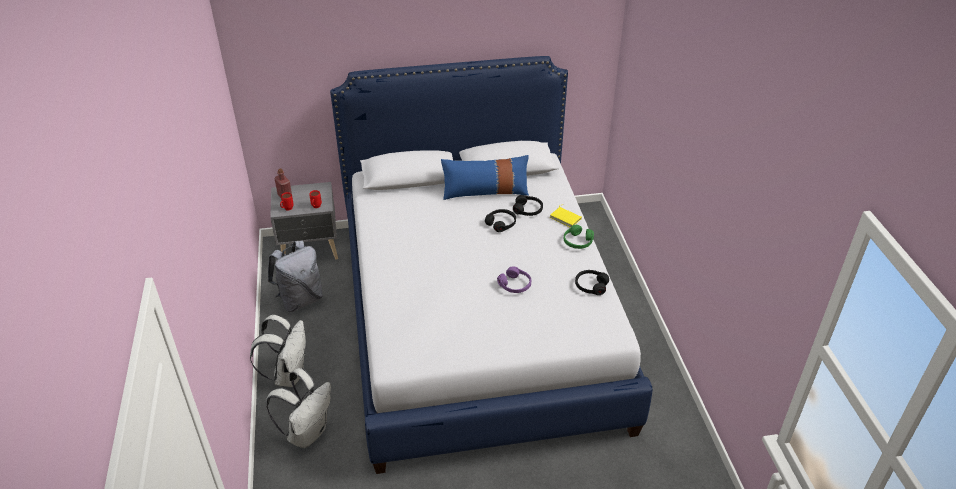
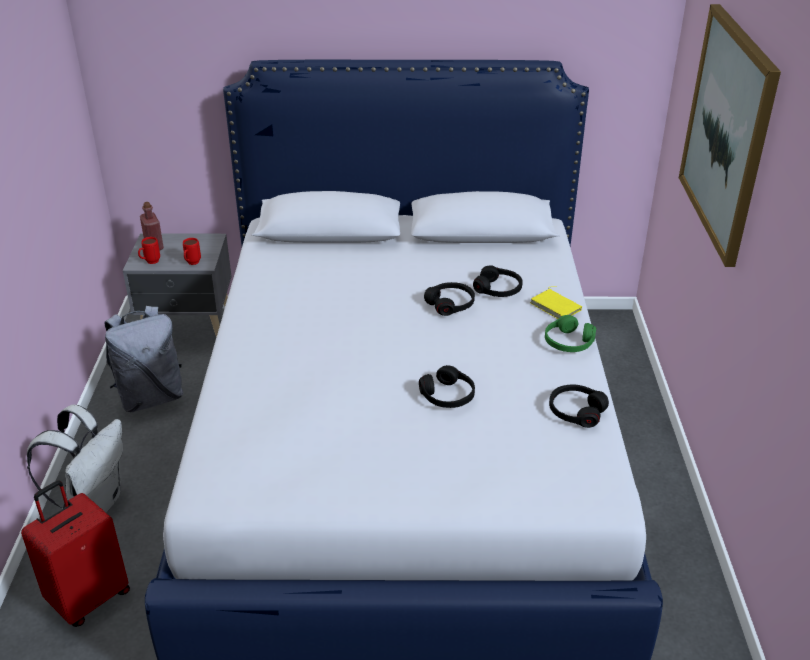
camera: 10 degrees right, 5 degrees down
(307, 432) = (88, 598): white backpack -> red suitcase
(485, 192) = (438, 259): blue pillow -> none
(515, 285) = (447, 396): purple headphones -> black headphones
(660, 107) = (727, 132): none -> picture

